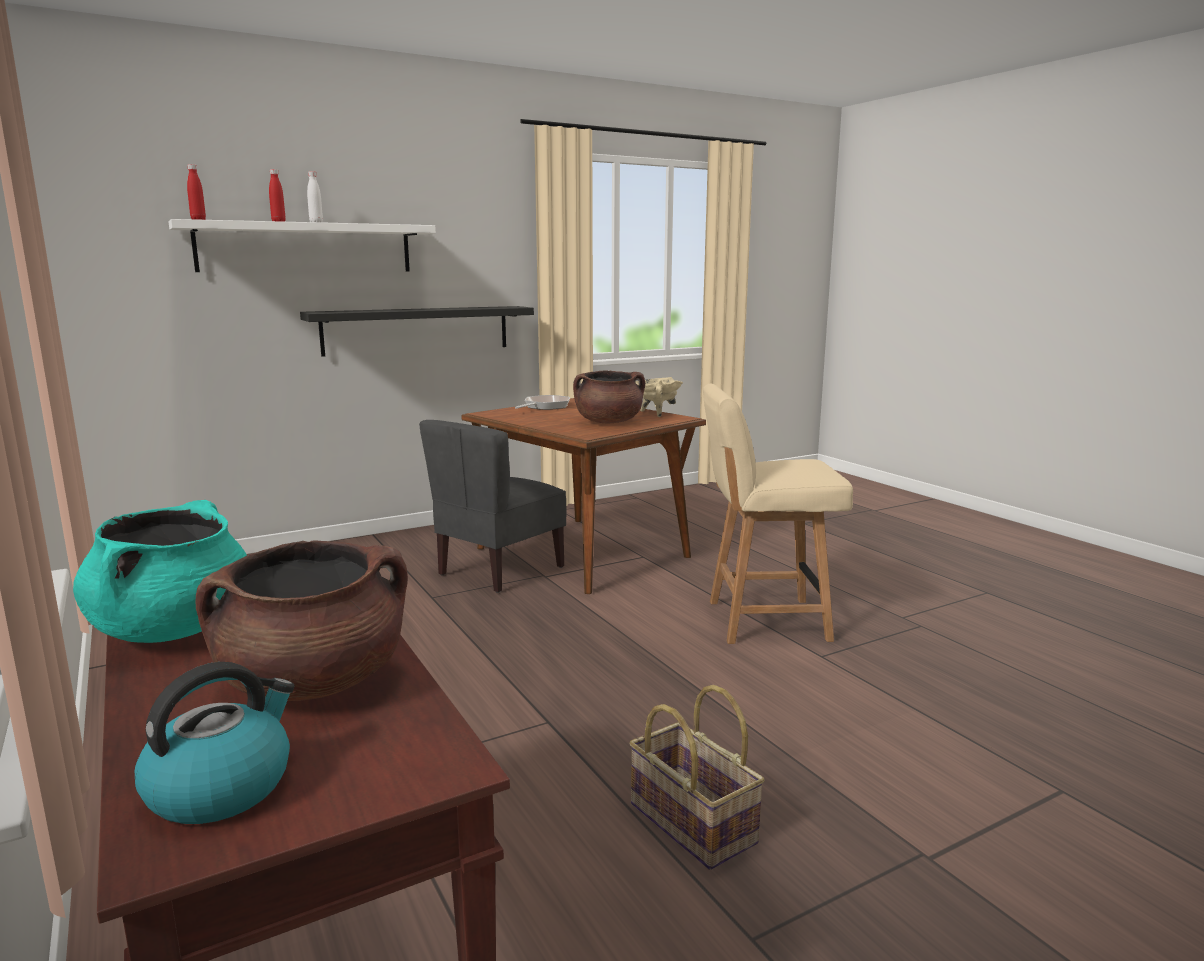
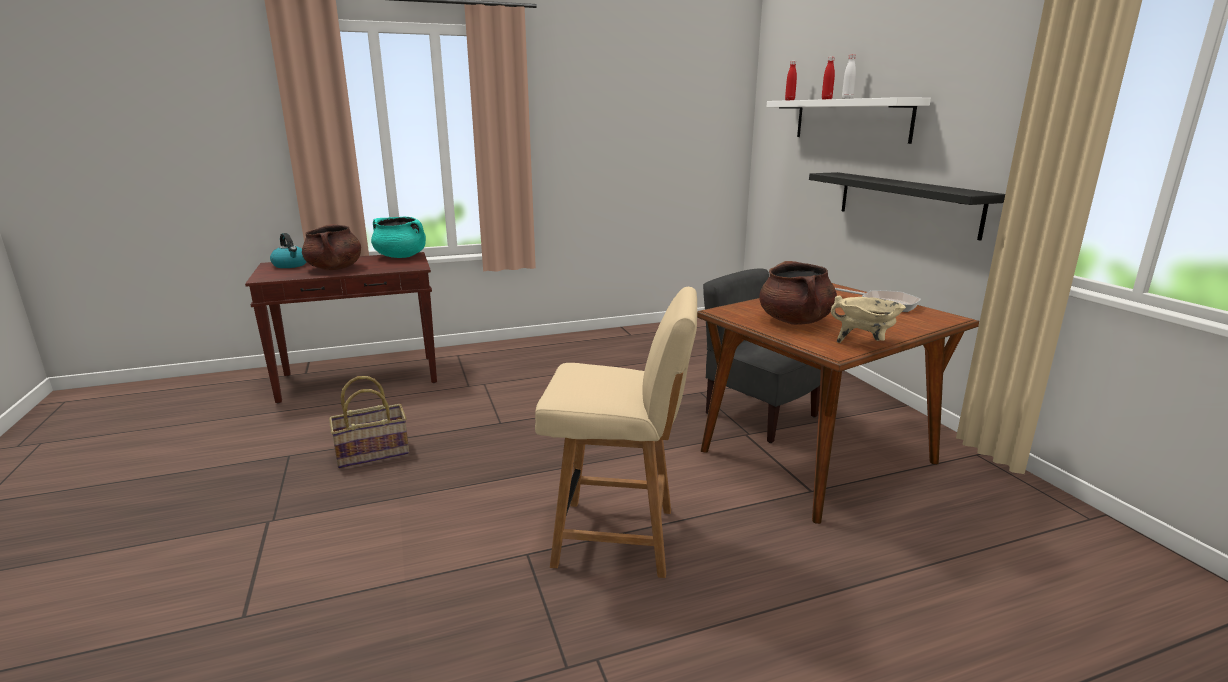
camera: 100 degrees right, 5 degrees up
(764, 620) = (618, 537): beige chair -> beige chair turned 90 degrees clockwise

